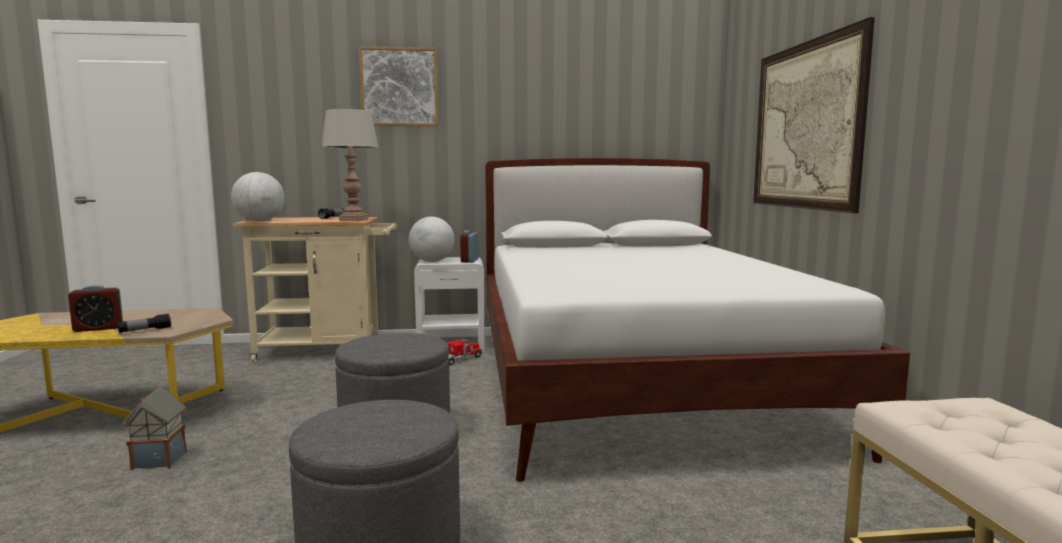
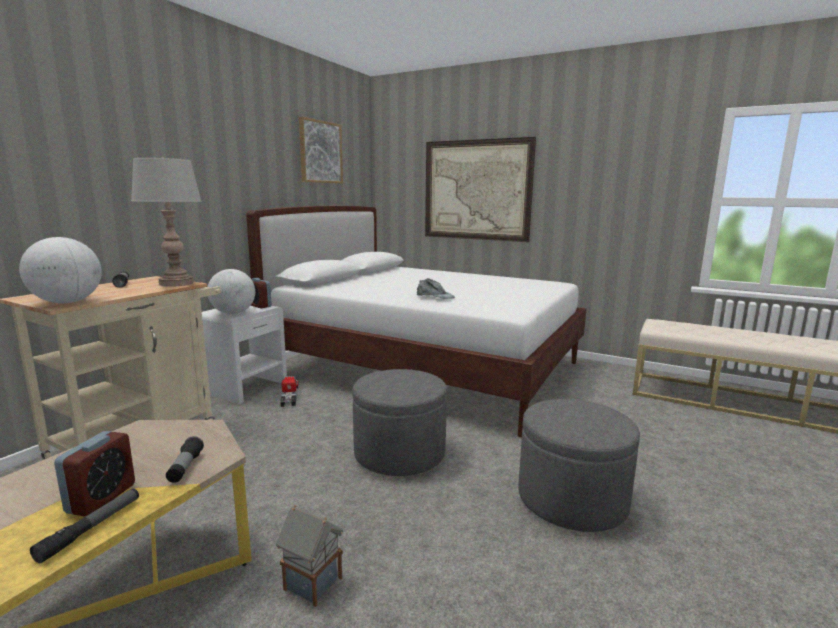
camera: 55 degrees left, 5 degrees up
(60, 335) = (91, 528): none -> flashlight
(399, 87) = (160, 129): picture -> picture (320, 152)
(562, 267) = (435, 296): none -> grey cap

